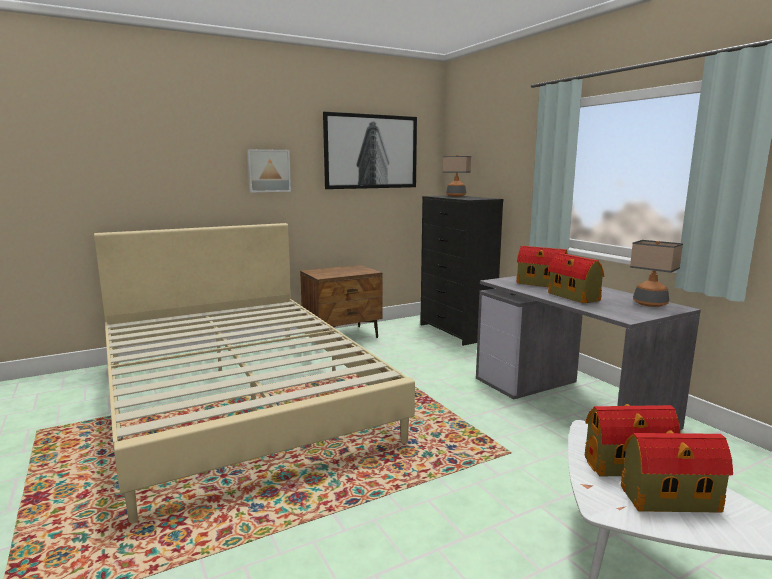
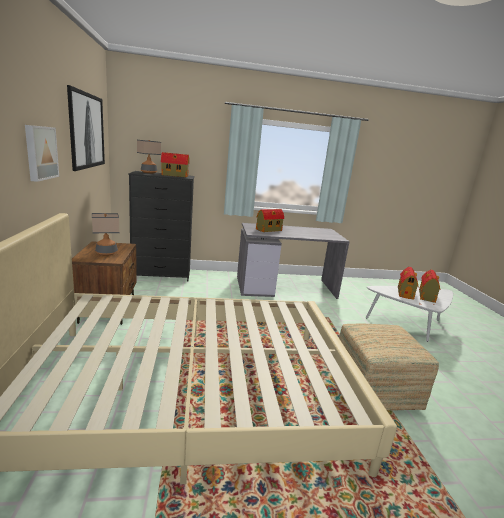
camera: 70 degrees left, 5 degrees up
(313, 516) = (374, 389): none -> ottoman
(574, 297) = (300, 234): toy house -> toy house (175, 175)
(650, 304) = (320, 230): table lamp -> table lamp (106, 253)

